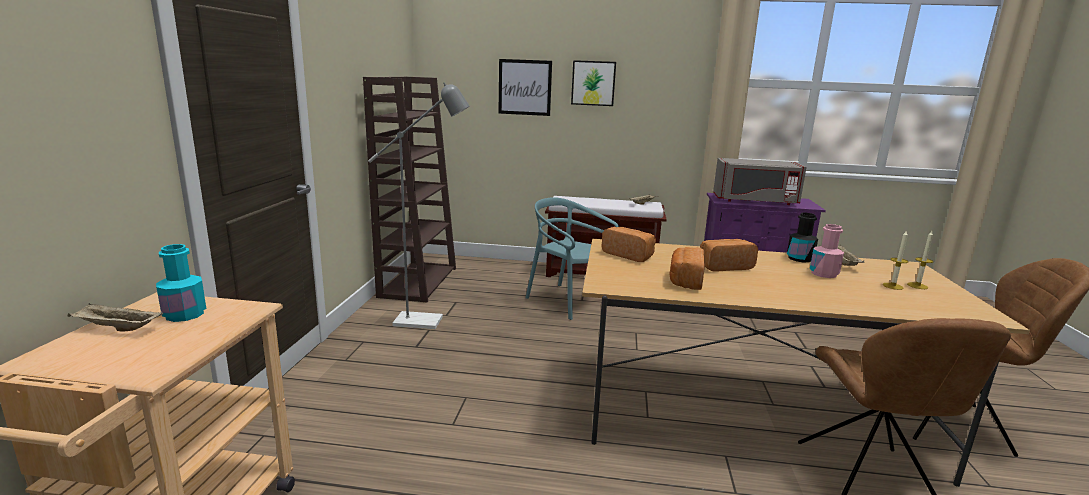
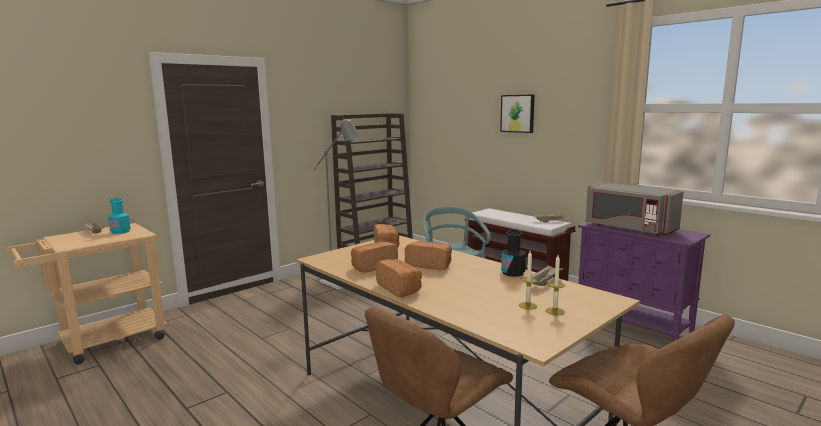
camera: 40 degrees right, 5 degrees down
(525, 87) = (471, 118): picture -> none
(777, 298) = (400, 288): none -> bread
(824, 274) = (495, 285): pink bottle -> none

